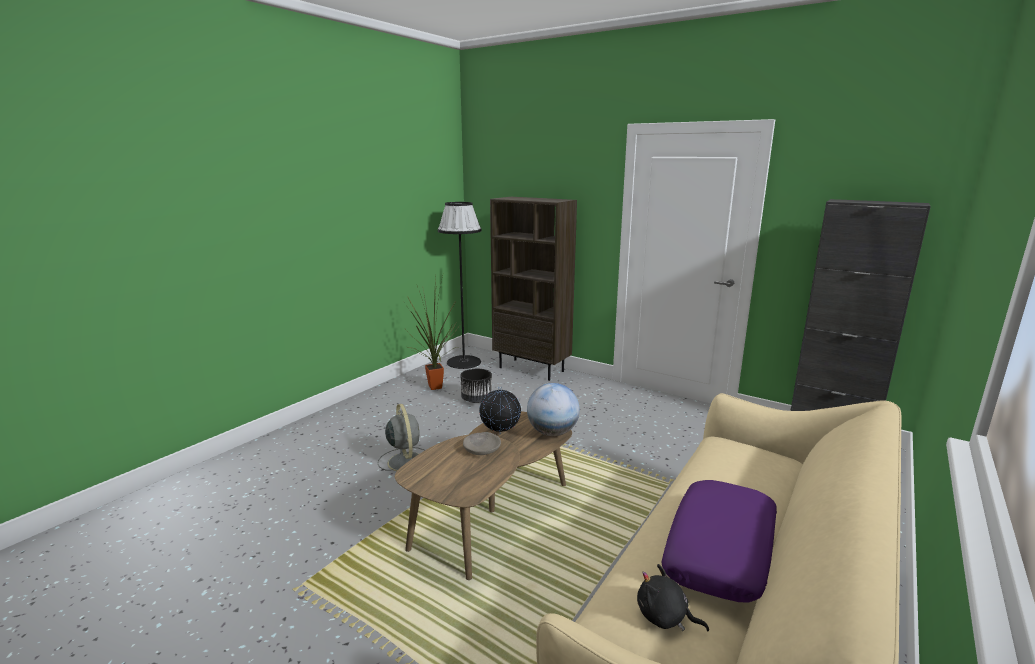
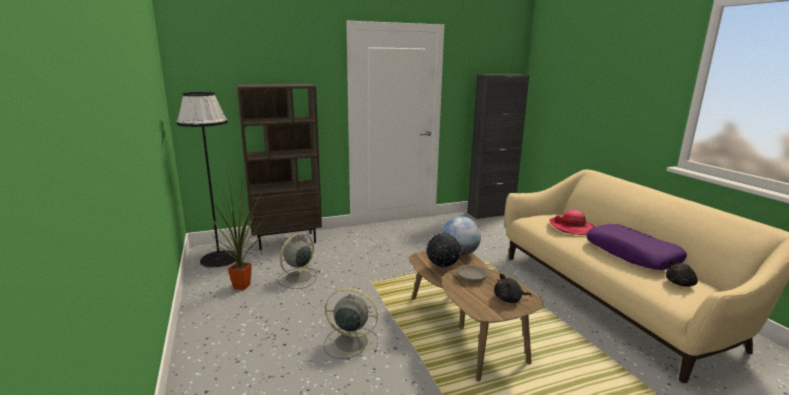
camera: 55 degrees left, 0 degrees up
(455, 482) = (509, 299): none -> black plush toy
(476, 400) = (297, 278): black planter -> grey fan
(741, 478) = (572, 228): none -> hat

